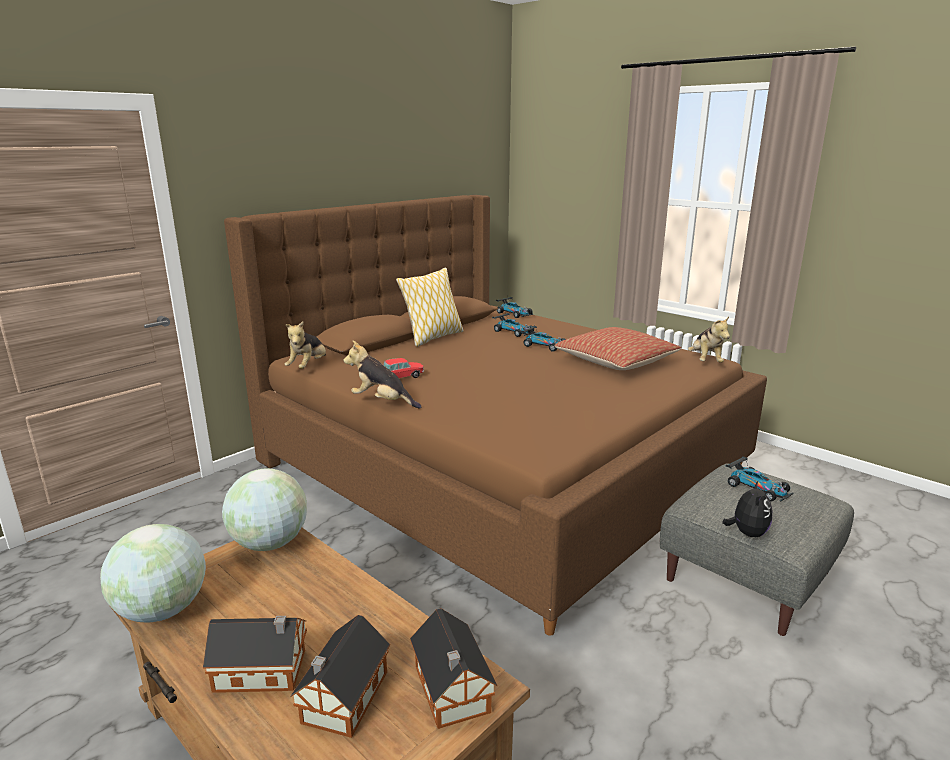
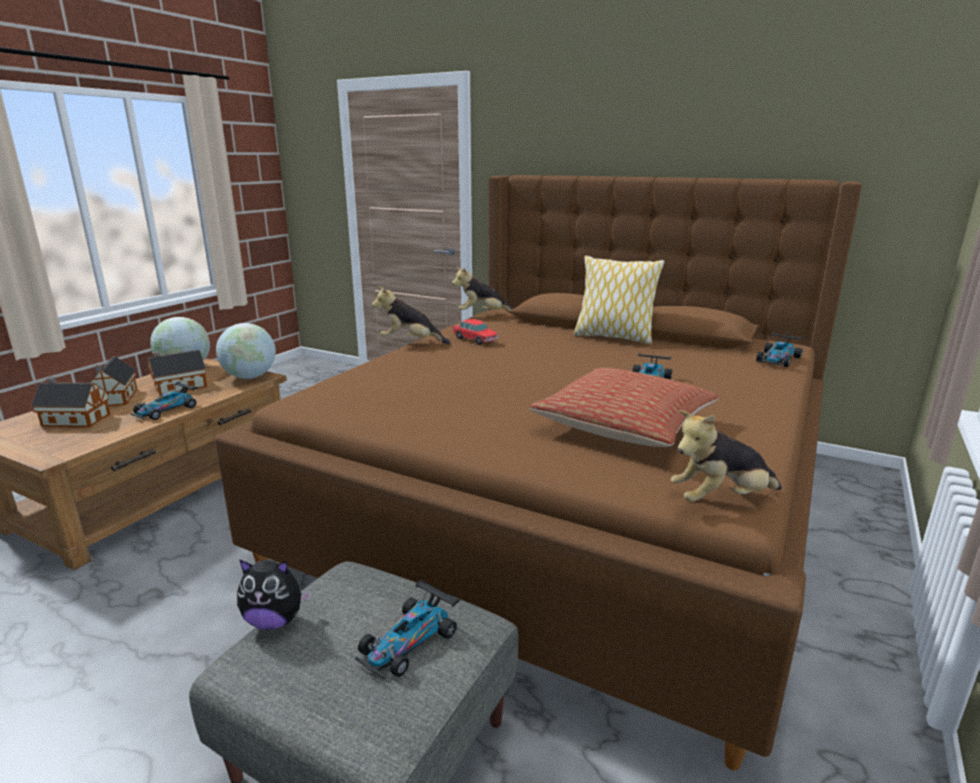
camera: 75 degrees right, 0 degrees up
(382, 402) = (410, 342): plush toy -> plush toy turned 90 degrees counterclockwise
(452, 692) = (56, 447): toy house -> toy house (178, 387)
(513, 331) = (690, 365): toy car -> toy car (166, 410)

